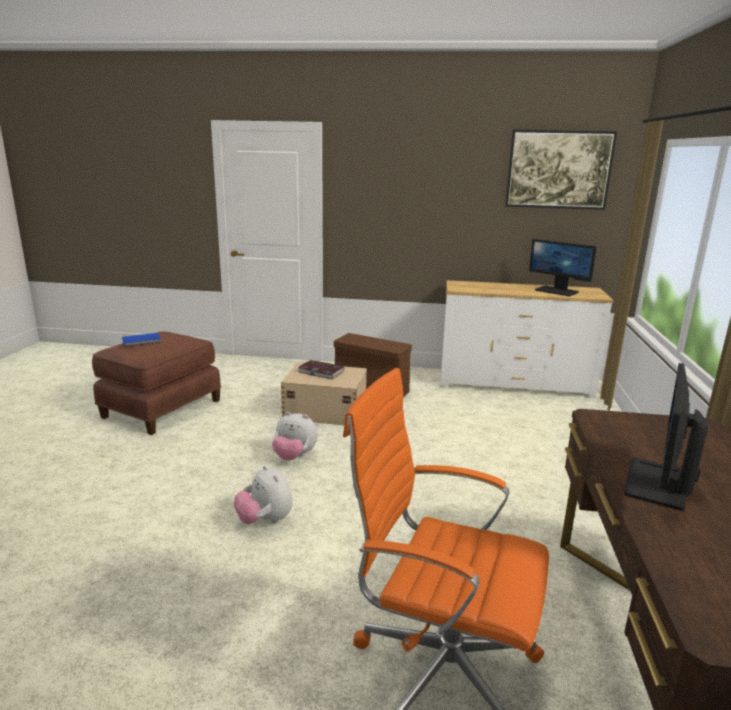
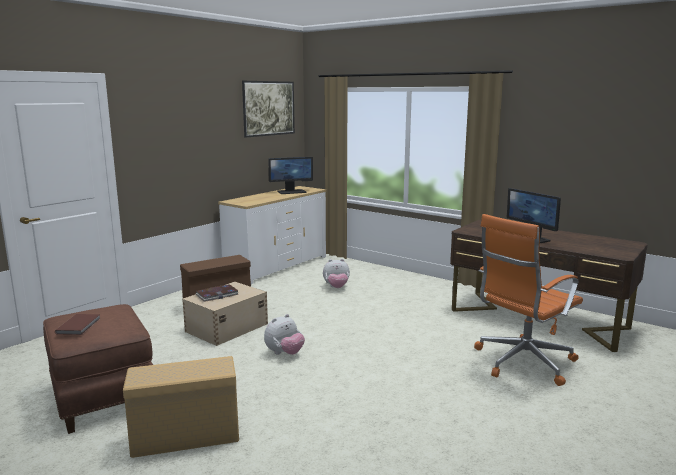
camera: 60 degrees left, 5 degrees down
(109, 463) = (187, 436): none -> beige storage box
(142, 341) = (79, 326): blue book -> brown book
(265, 520) = (359, 380): plush toy -> plush toy (336, 287)

